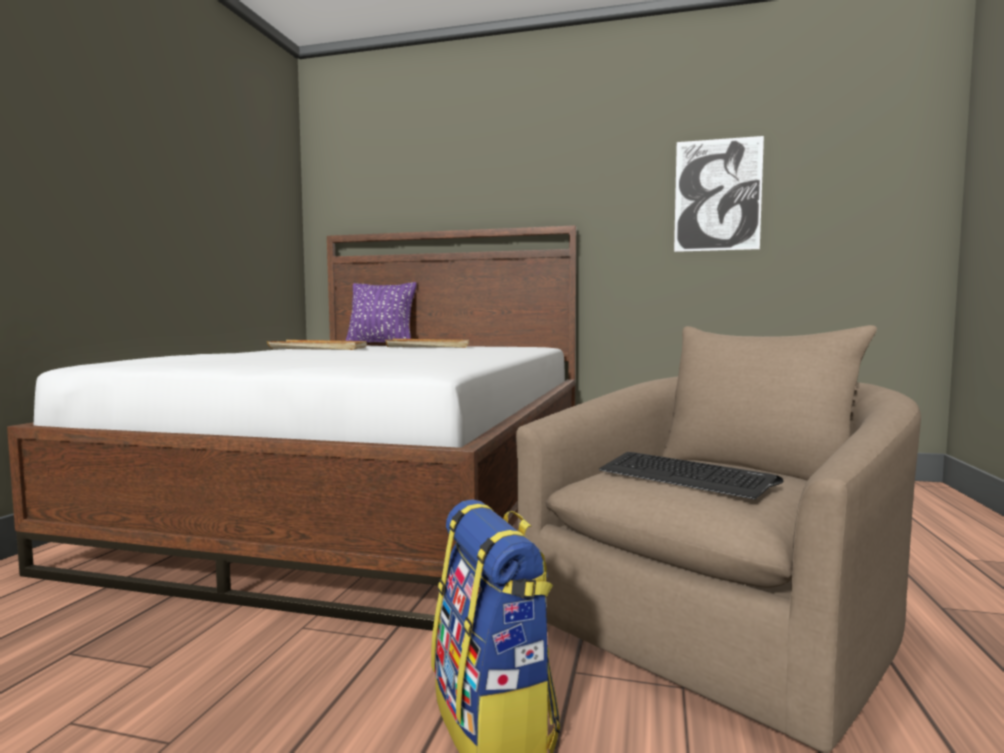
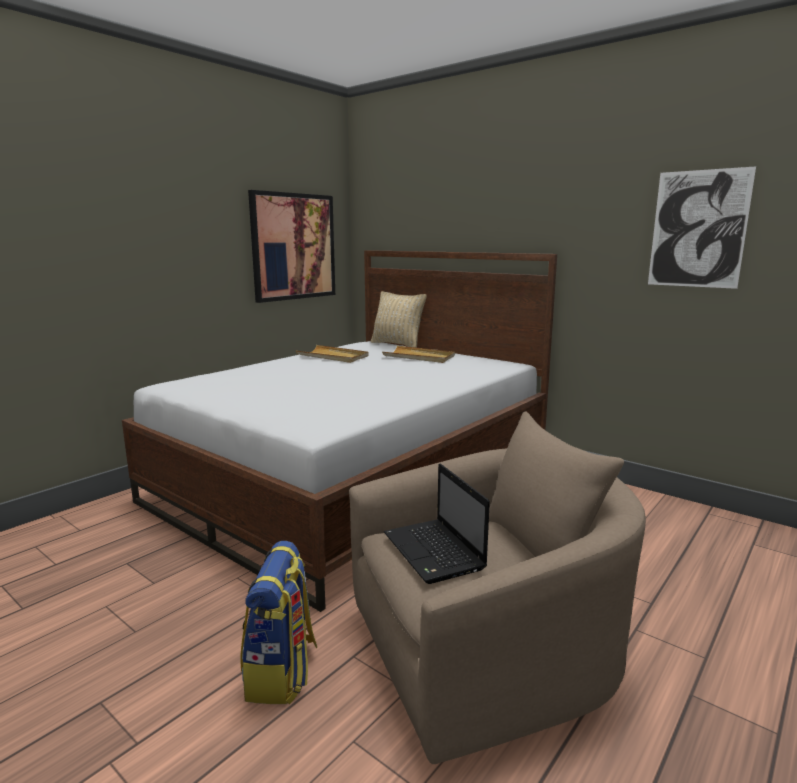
camera: 25 degrees right, 10 degrees up
(243, 217) = (293, 247): none -> picture
(381, 345) = (397, 344): purple pillow -> beige pillow
(685, 477) = (435, 552): keyboard -> laptop

